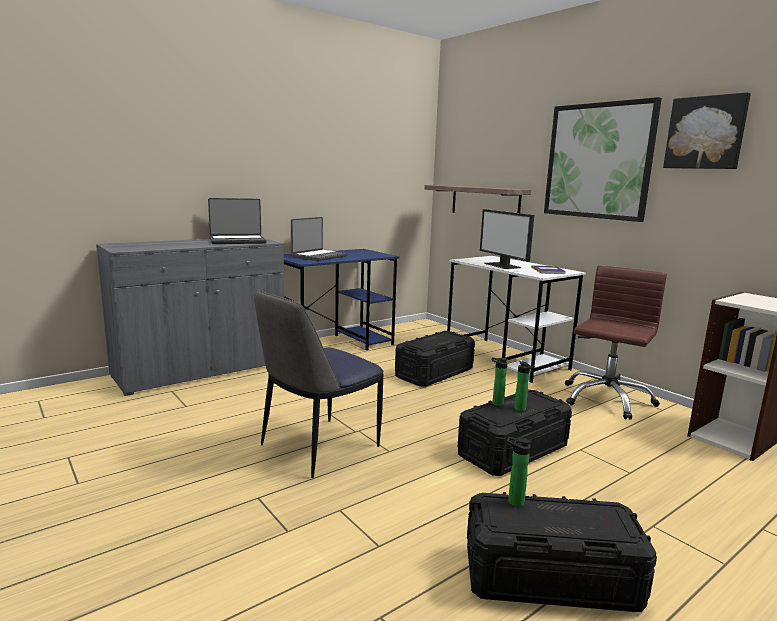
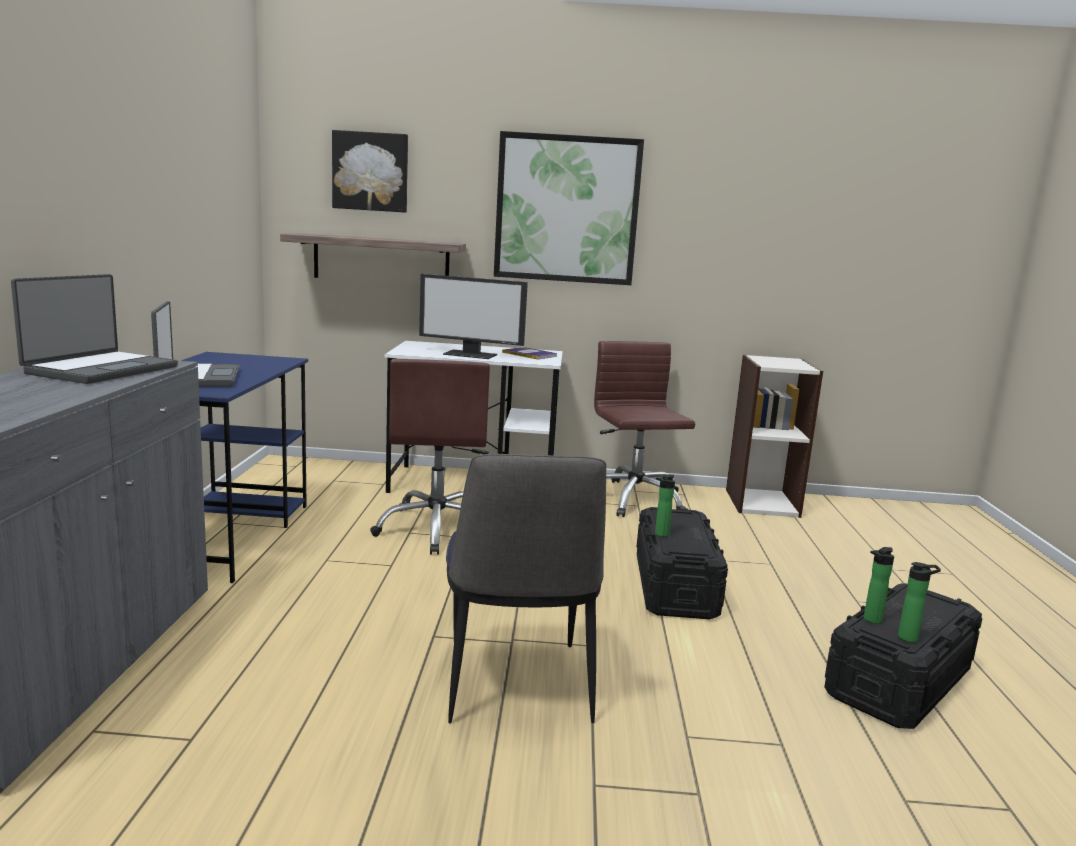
camera: 50 degrees left, 0 degrees up
(434, 373) = (437, 529): black storage box -> brown office chair
(521, 409) = (689, 532): bottle -> bottle (911, 638)
(706, 133) = (694, 186): picture -> picture (370, 172)

